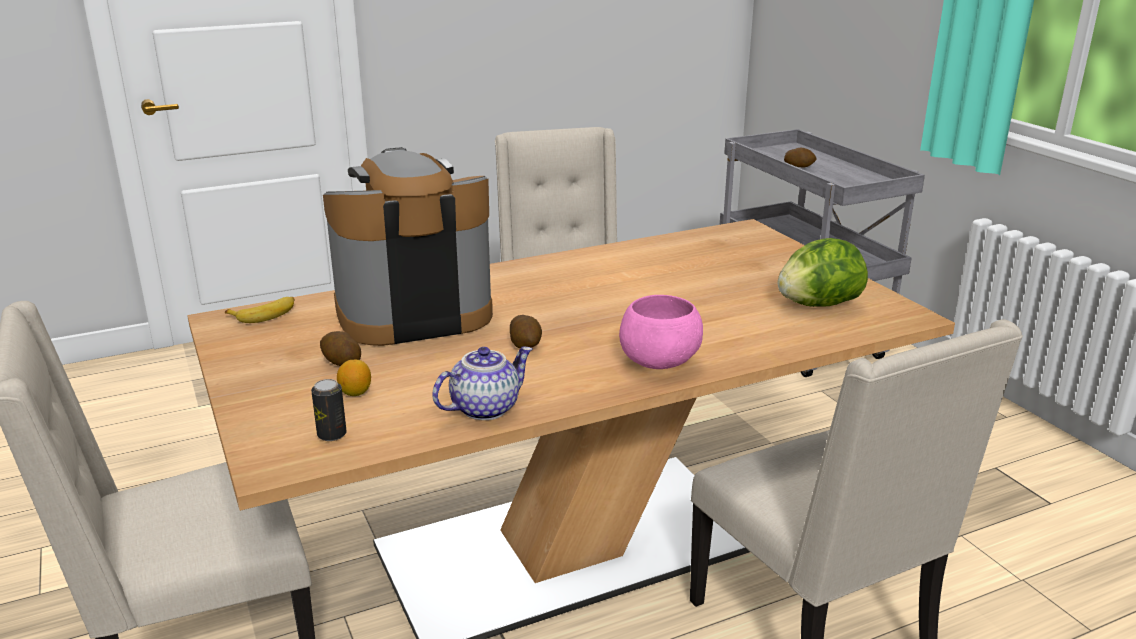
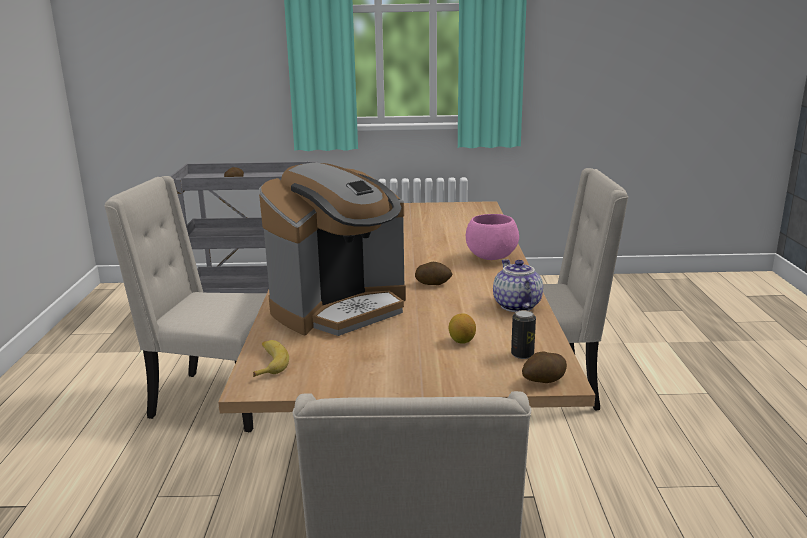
camera: 65 degrees left, 5 degrees down
(341, 362) = (403, 341): potato -> potato (543, 381)
(413, 313) = (340, 308): coffee machine -> coffee machine turned 135 degrees counterclockwise
(818, 305) = (450, 216): lettuce -> none

